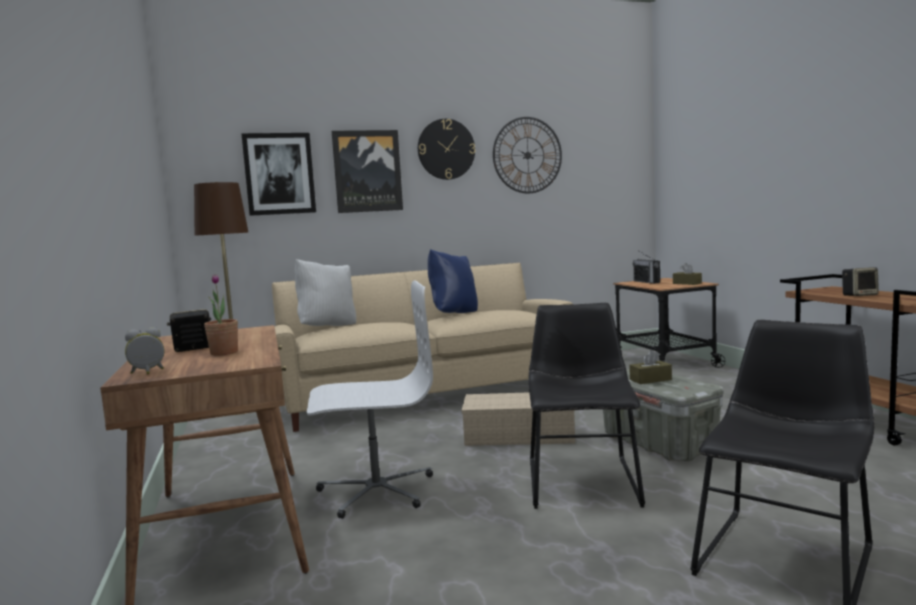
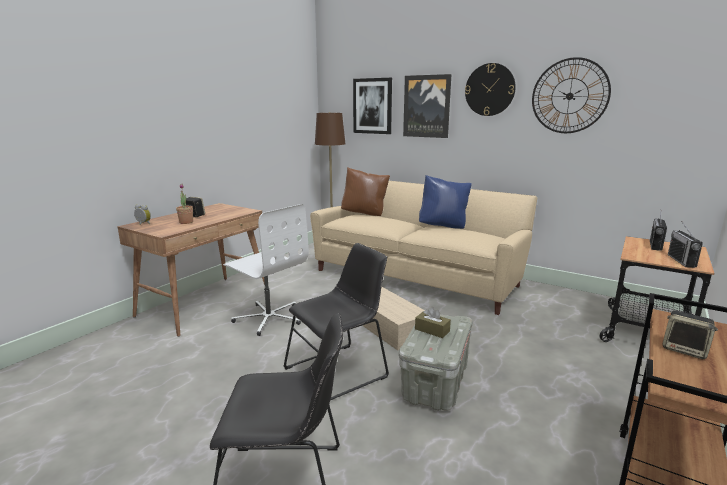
camera: 50 degrees right, 10 degrees up
(328, 327) = (365, 214): white pillow -> brown pillow
(687, 283) = (681, 261): brown tissue box -> radio

